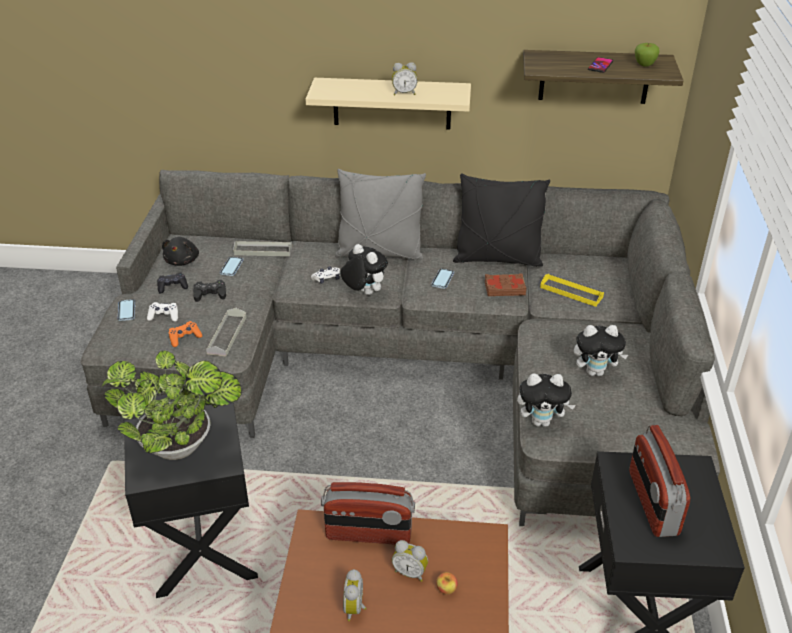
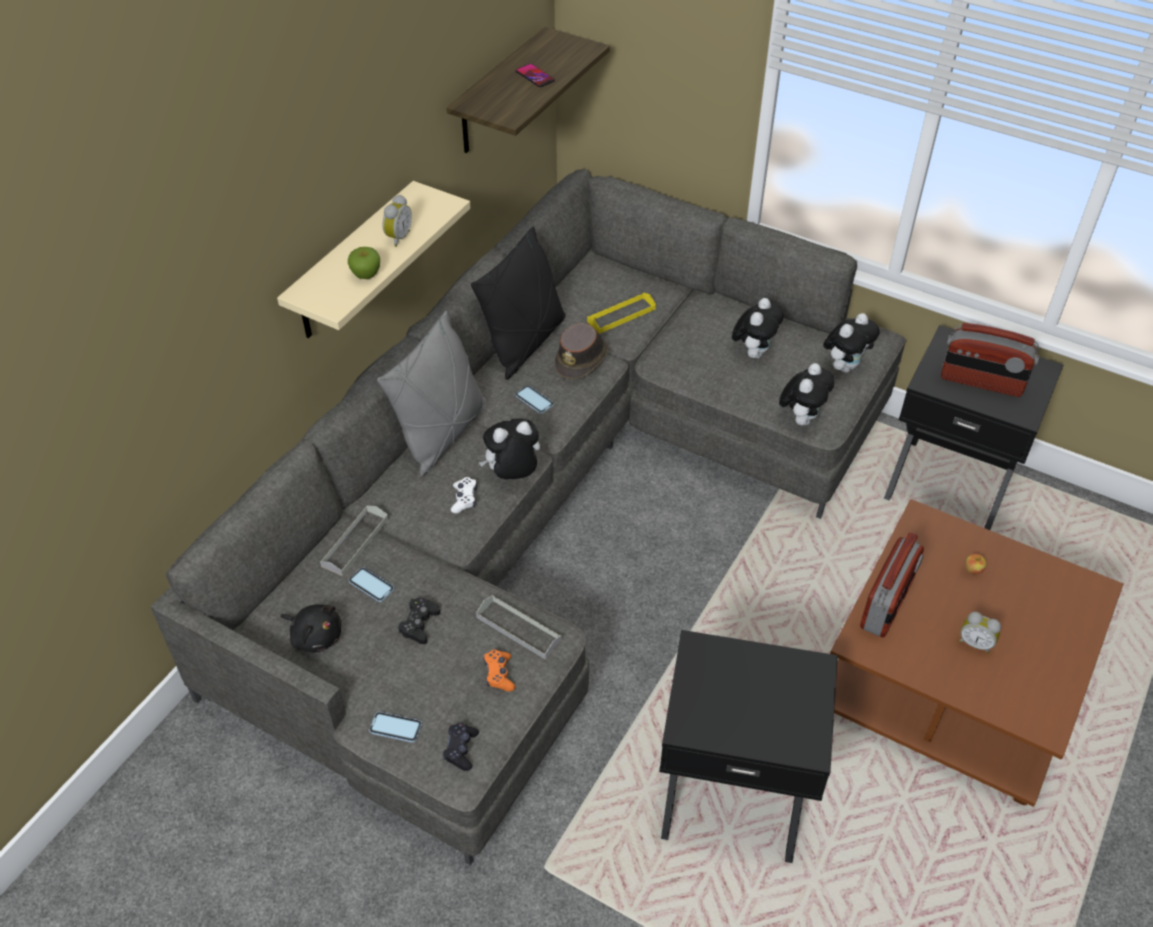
camera: 65 degrees left, 10 degrees up
(164, 316) = (437, 686): white game controller -> none
(172, 287) = (373, 662): black game controller -> black game controller (461, 749)
(183, 447) = (773, 700): potted plant -> none
(410, 572) = (945, 588): alarm clock -> none
(504, 288) = (582, 359): brown book -> brown hat
(631, 431) = (845, 366): none -> plush toy
(644, 65) = (555, 51): apple -> apple (366, 275)

